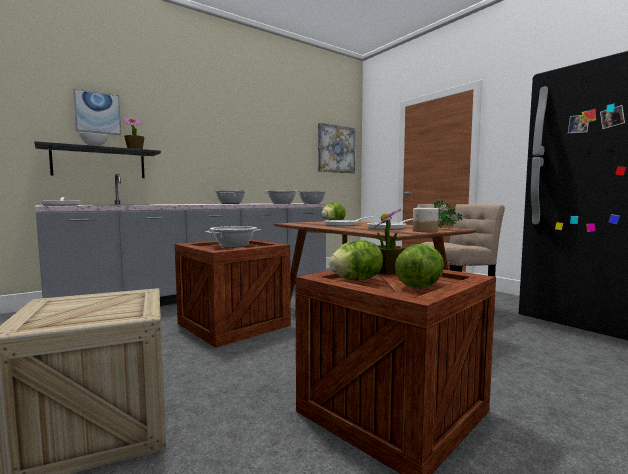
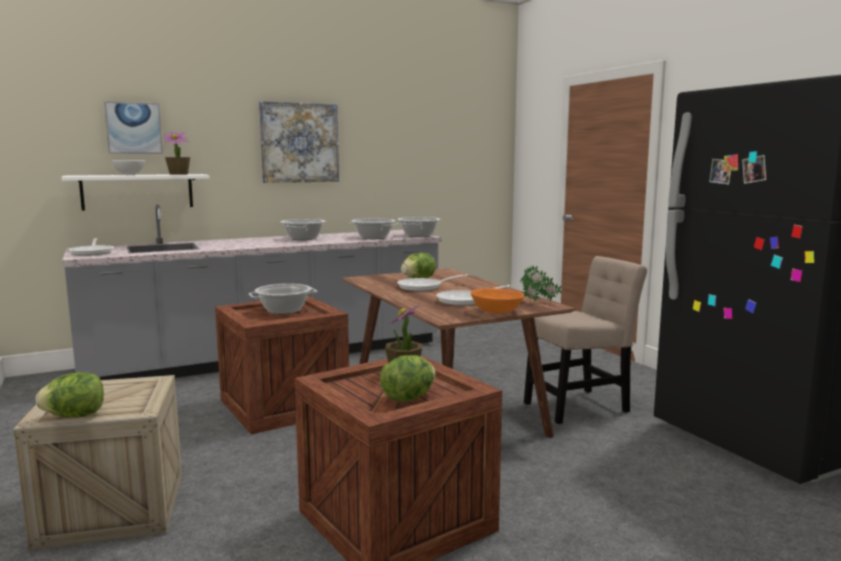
camera: 10 degrees right, 5 degrees up
(99, 163) = (137, 191): black shelf -> white shelf
(336, 149) = (471, 146): picture -> picture (299, 143)
(356, 280) = (356, 384): lettuce -> lettuce (75, 416)
(425, 231) = (496, 312): jar -> orange bowl

